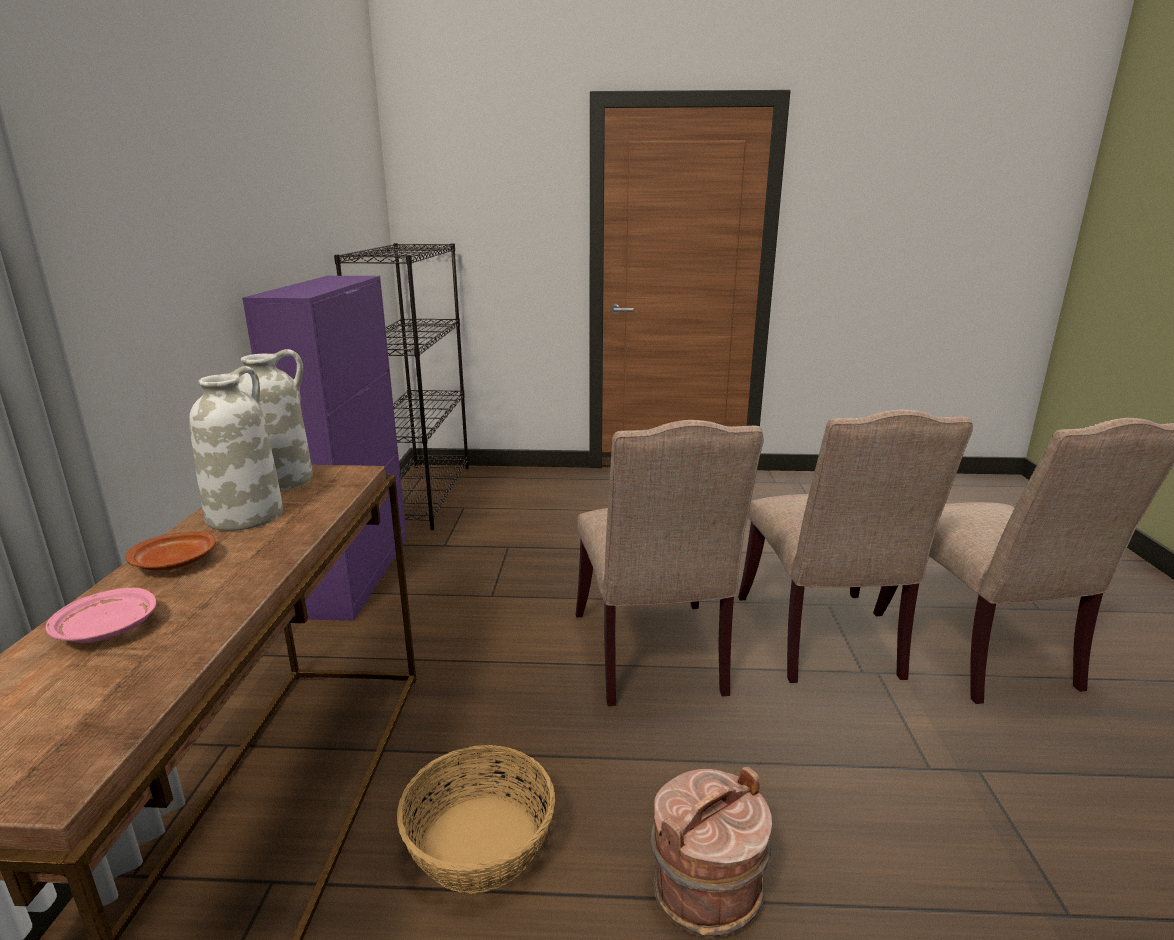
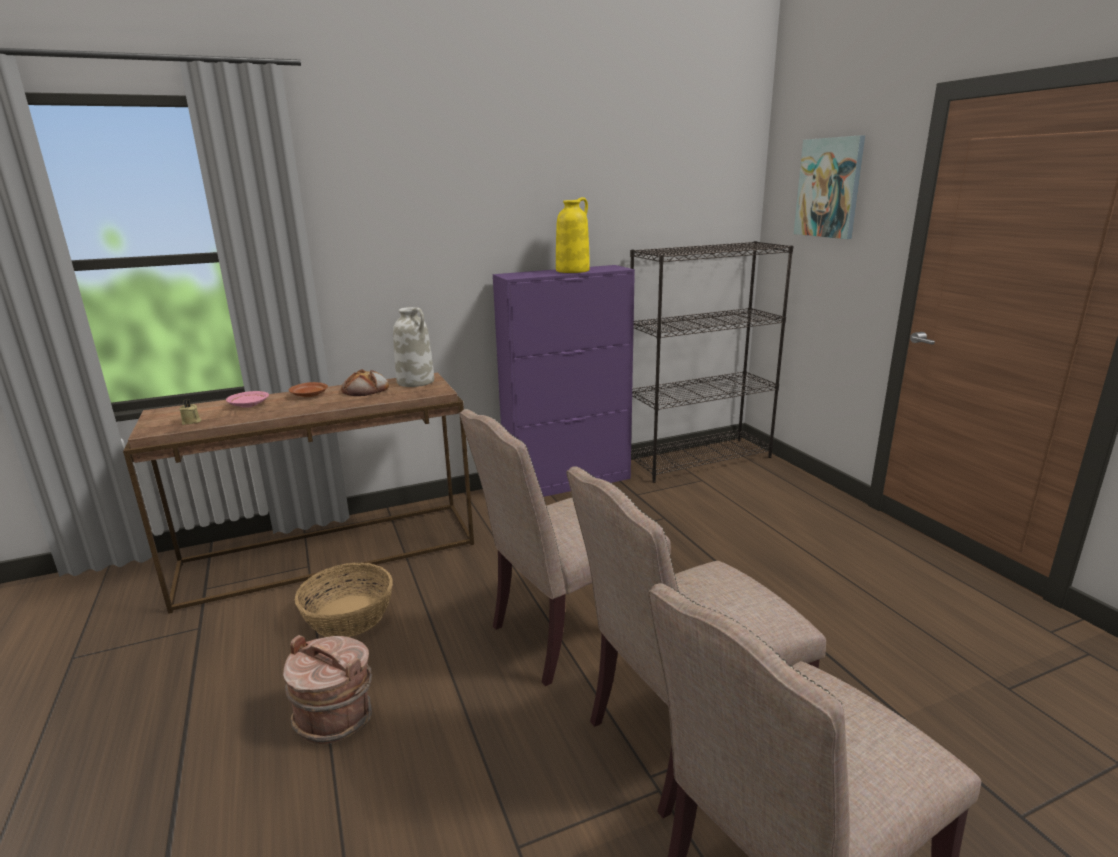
camera: 65 degrees right, 0 degrees up
(97, 710) = (191, 422): none -> beige candle
(245, 515) = (366, 389): white vase -> bread
(326, 283) = (573, 270): none -> yellow vase
(485, 182) = (829, 188): none -> picture

